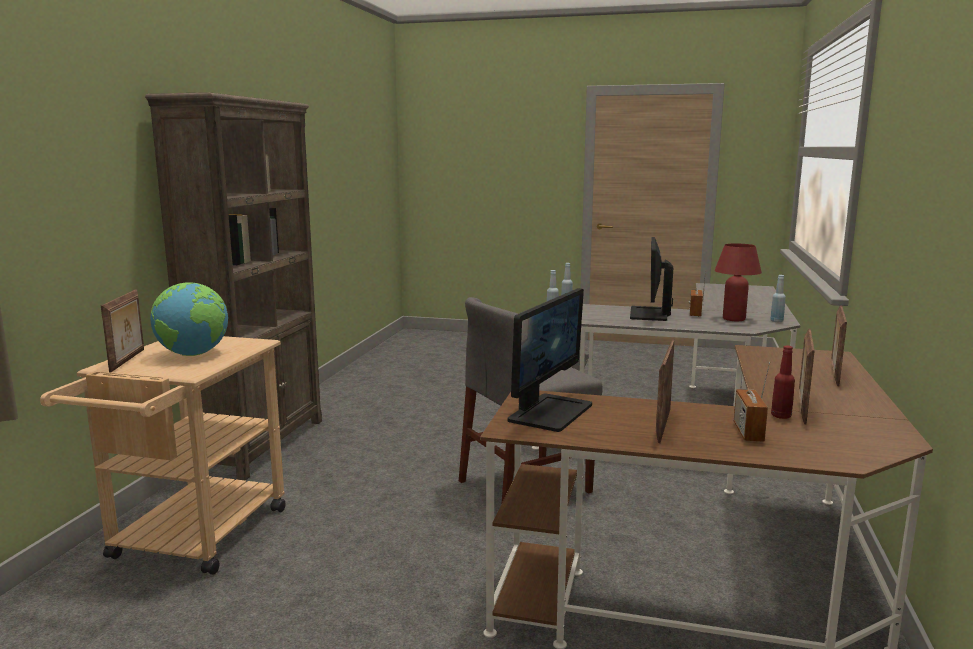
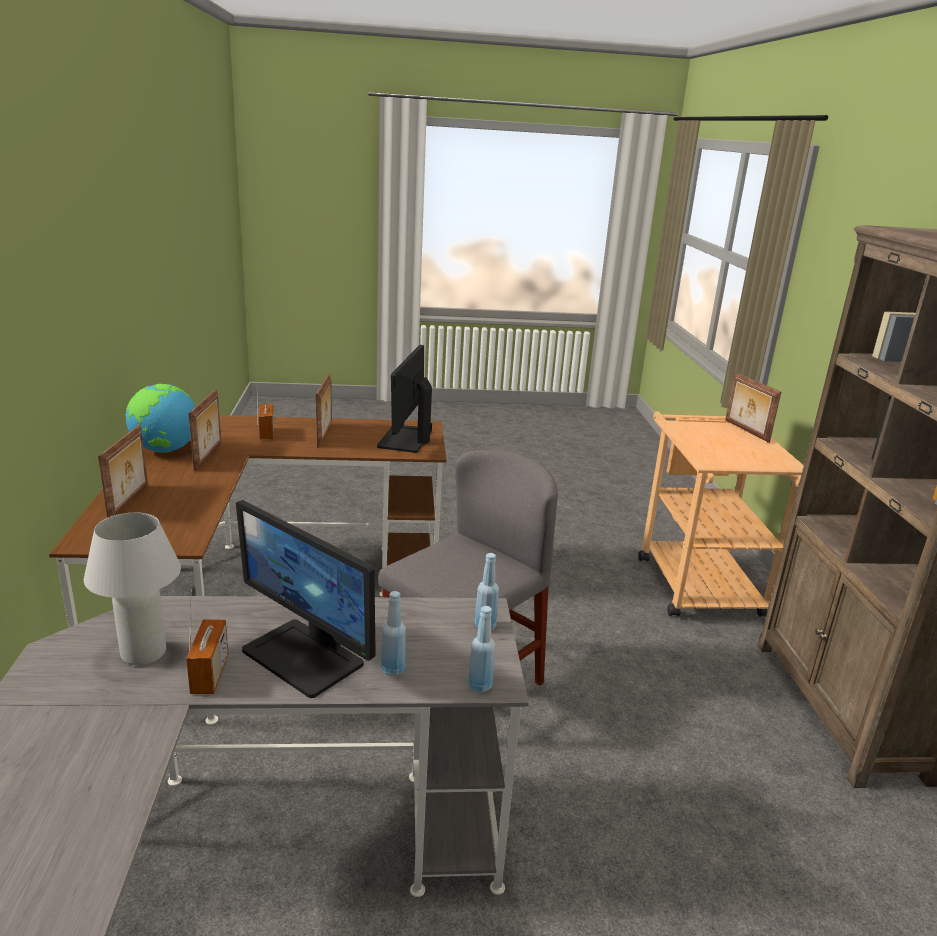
camera: 160 degrees right, 10 degrees up
(194, 354) = (721, 442): globe -> globe (165, 450)
(649, 314) = (305, 656): monitor -> monitor turned 135 degrees clockwise
(733, 319) = (144, 653): red table lamp -> white table lamp
(776, 321) = (61, 654): blue bottle -> blue bottle (392, 670)
(781, 416) = (233, 448): red bottle -> none

